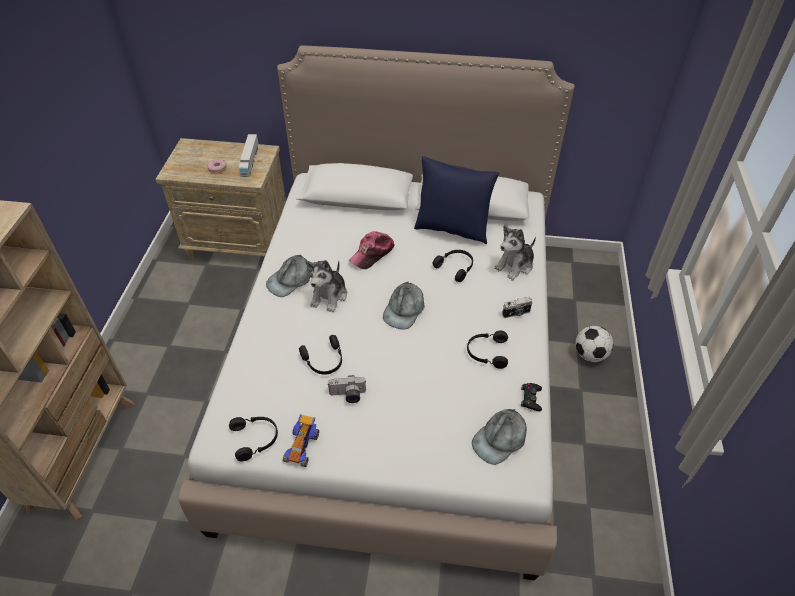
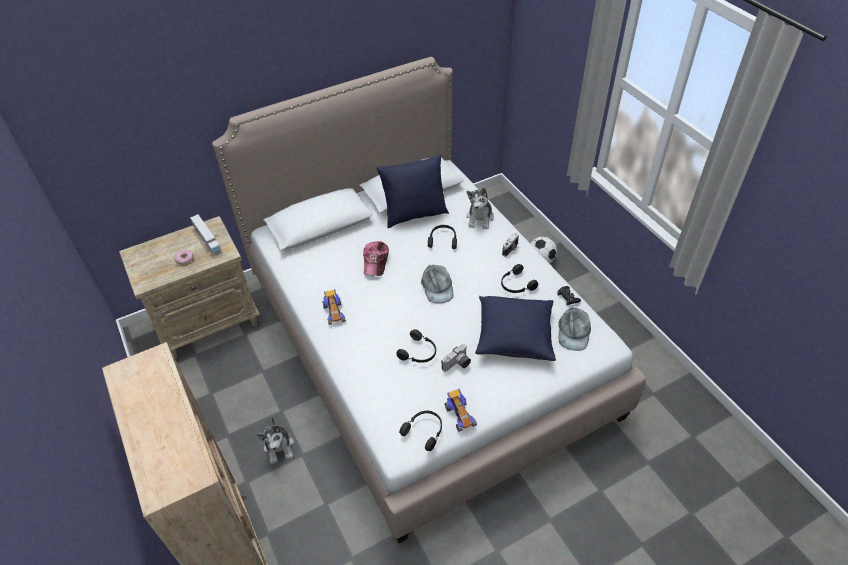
camera: 35 degrees left, 0 degrees up
(290, 280) = (334, 312): grey cap -> toy car
(329, 296) = (375, 307): plush toy -> plush toy (279, 447)
(432, 404) = (514, 336): none -> blue pillow

